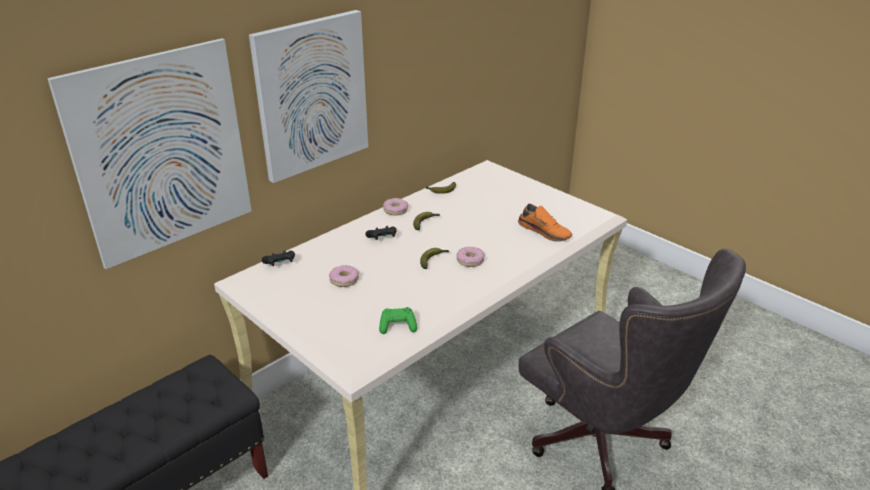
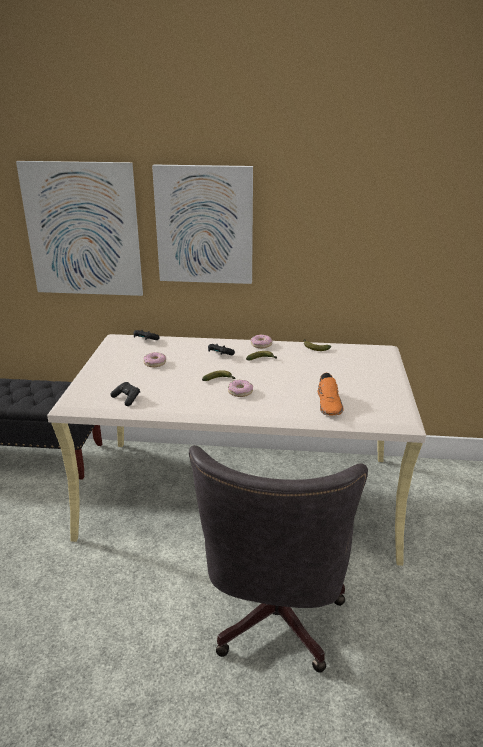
camera: 50 degrees right, 5 degrees down
(398, 326) = (127, 399): green game controller -> black game controller

